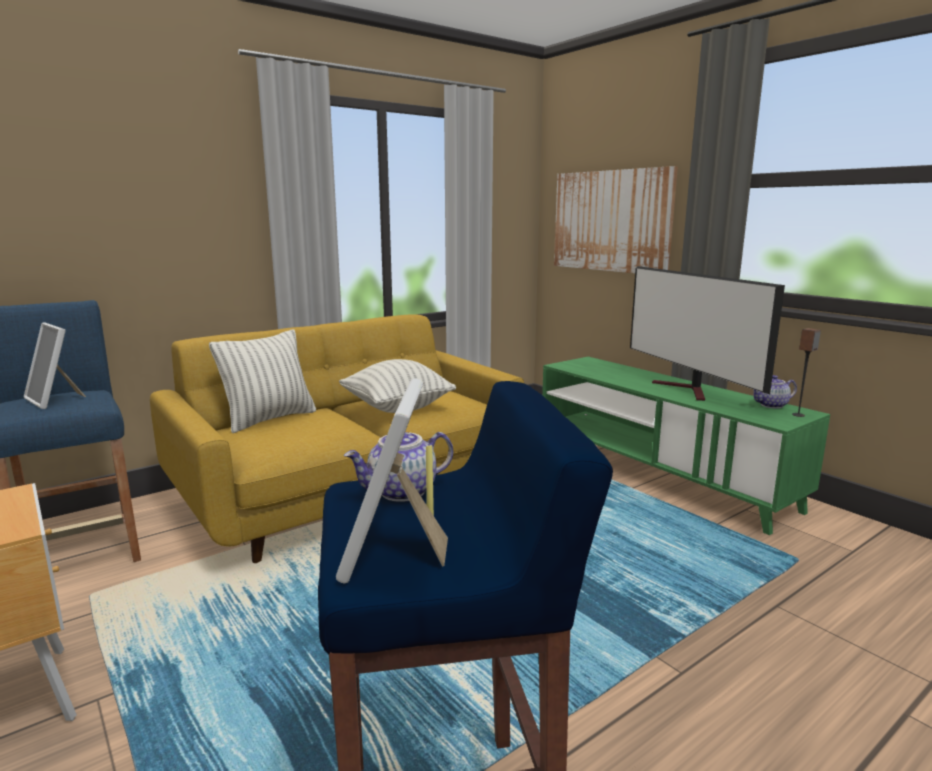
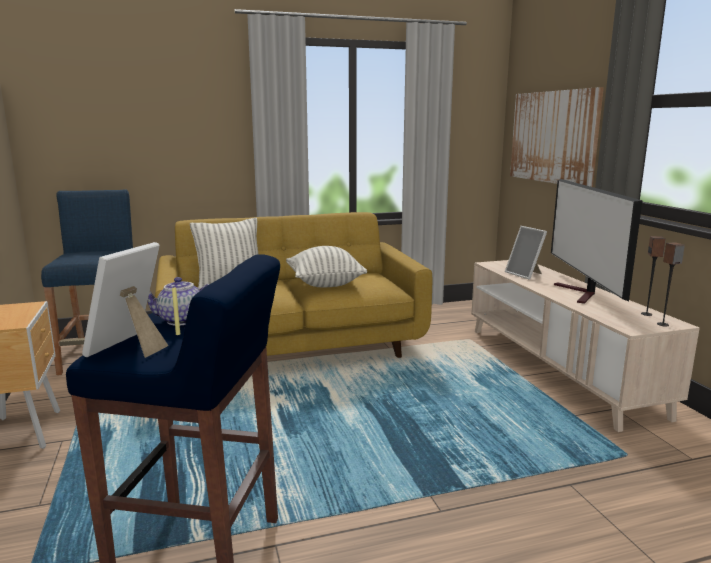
camera: 20 degrees right, 0 degrees up
(55, 400) = (89, 254): picture frame -> picture frame (525, 274)
(659, 473) = (557, 368): green tv stand -> beige tv stand
(771, 405) = (646, 314): teapot -> speaker

